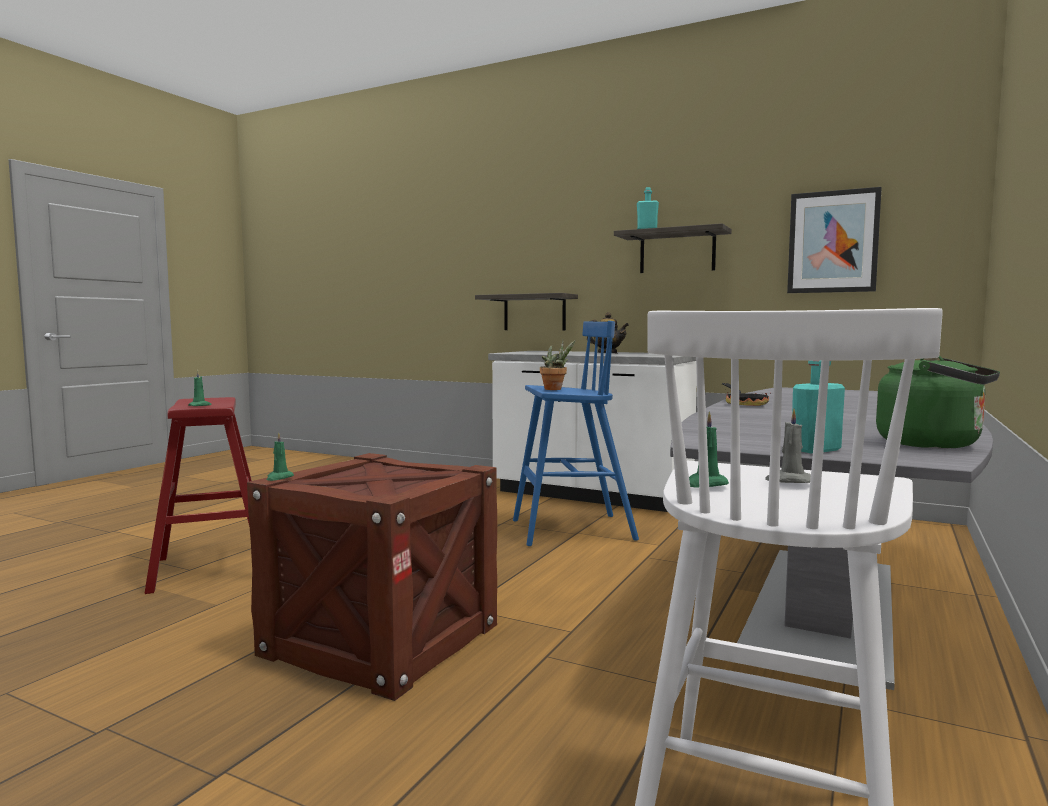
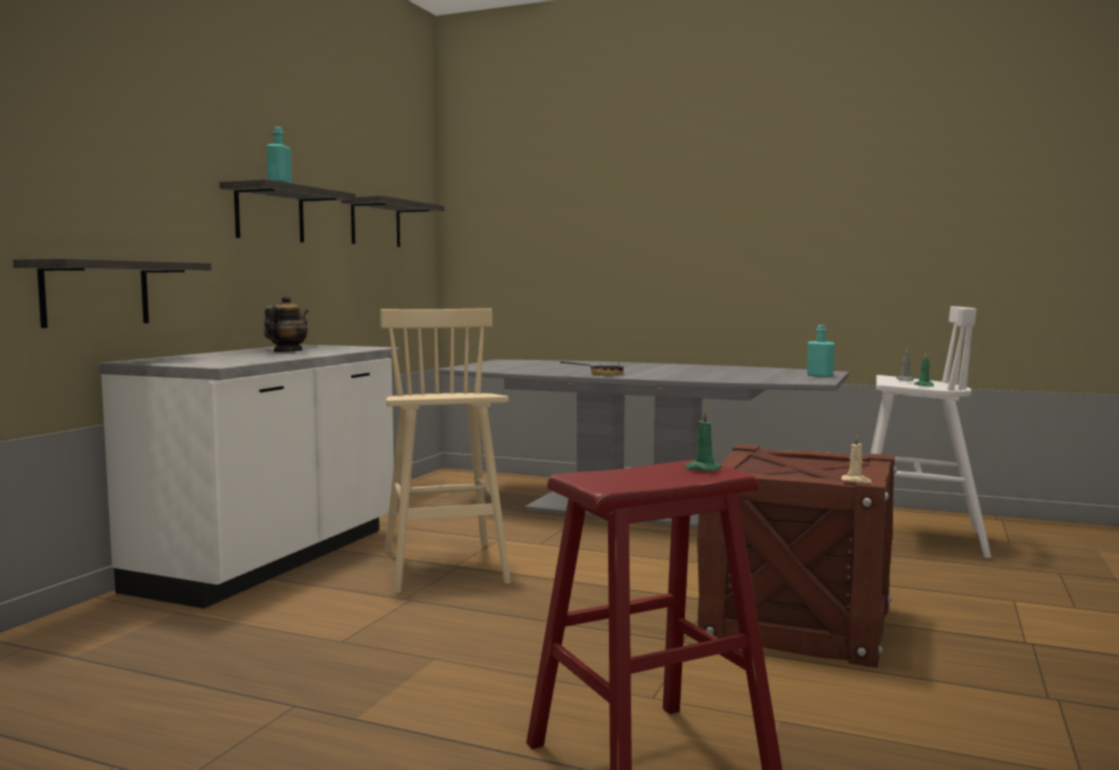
camera: 95 degrees left, 0 degrees up
(279, 478) = (856, 481): green candle -> beige candle
(555, 389) = (467, 394): potted plant -> none
(570, 530) = (445, 568): blue stool -> beige stool
(833, 242) = (375, 224): picture -> shelf
(935, 444) = (779, 369): green kettle -> none

